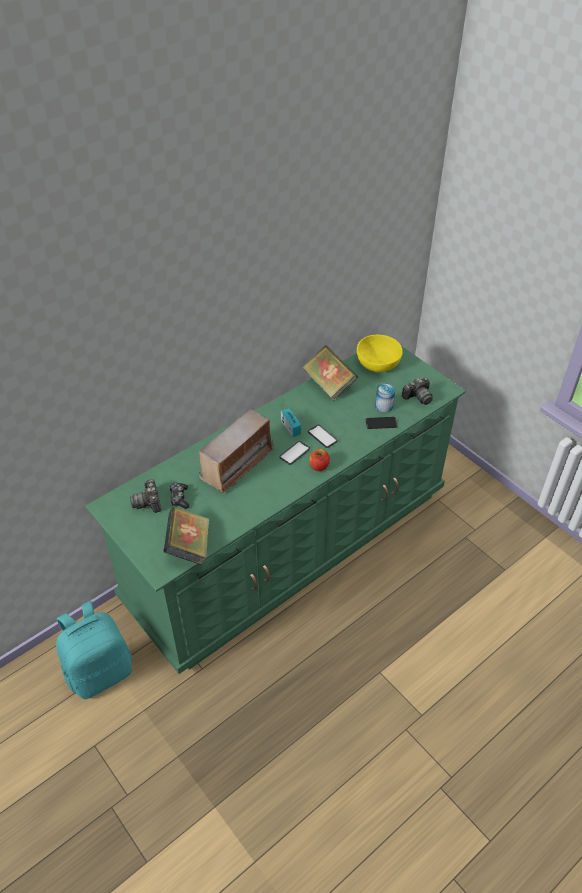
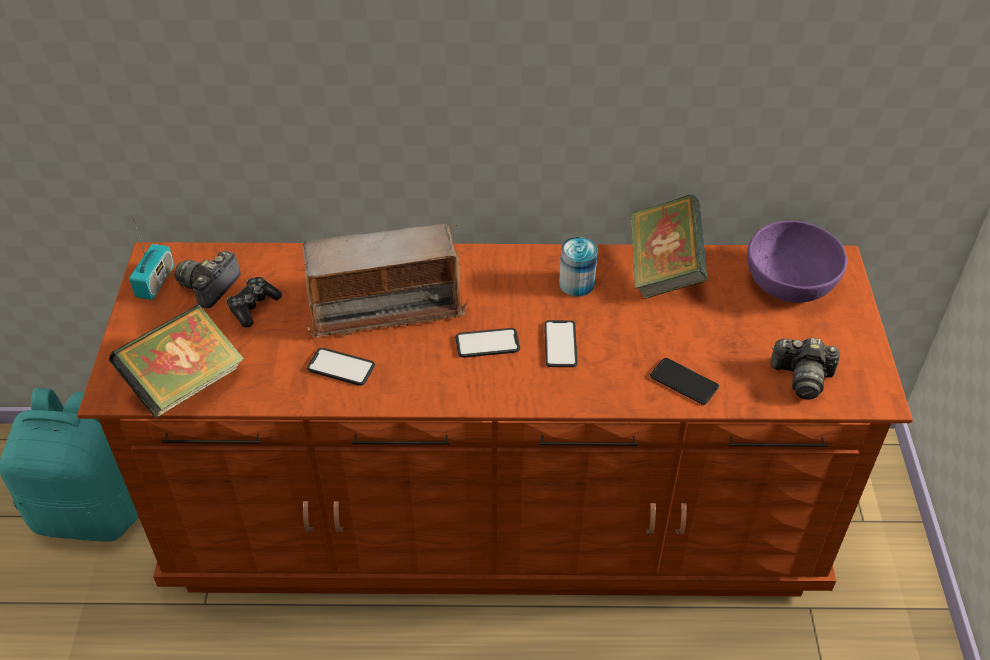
camera: 40 degrees right, 0 degrees up
(247, 498) = (341, 367): none -> phone
(289, 545) = (495, 514): green dresser -> brown dresser
(290, 428) = (526, 301): radio -> radio (155, 282)
(319, 466) = (501, 387): apple -> none
(378, 363) = (790, 281): yellow bowl -> purple bowl
(384, 406) = (720, 357): can -> can (576, 284)

